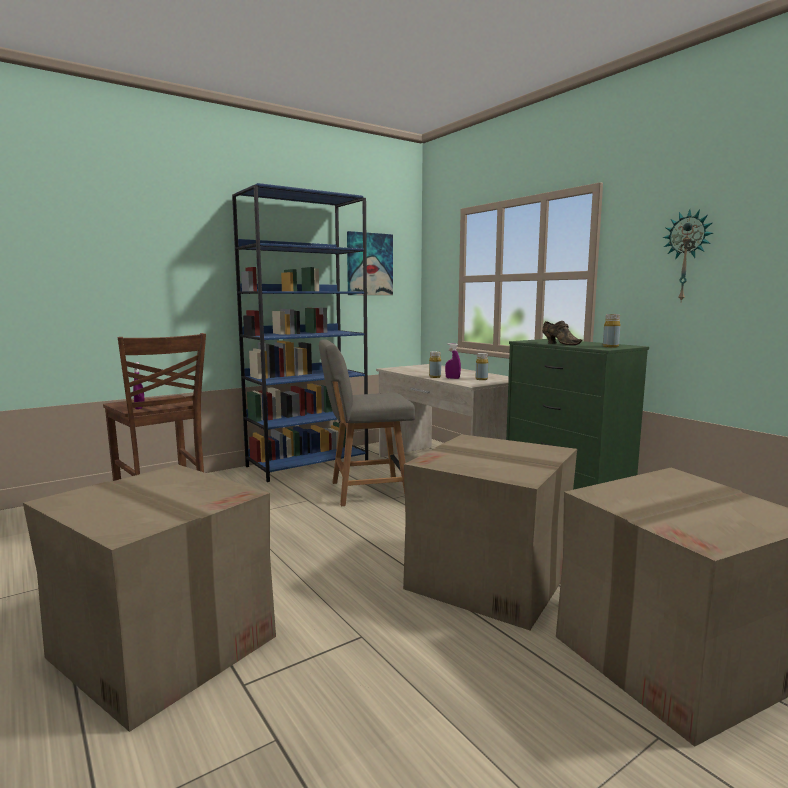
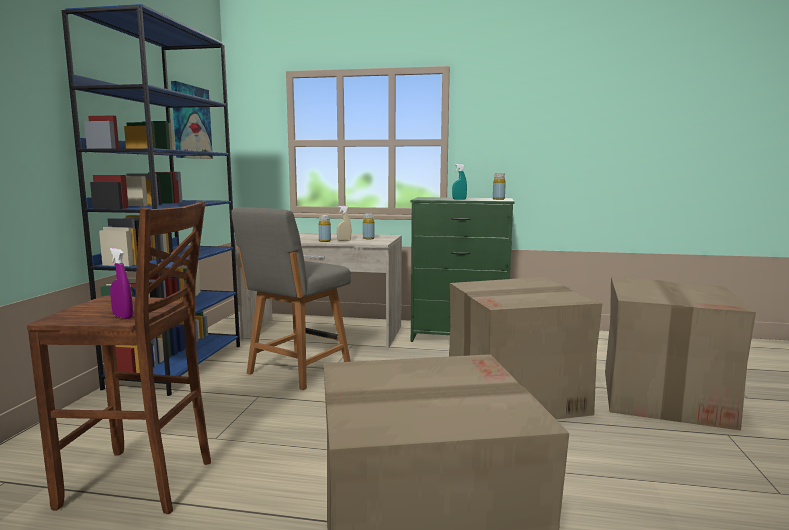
camera: 45 degrees left, 0 degrees up
(452, 378) = (344, 240): purple spray bottle -> beige spray bottle
(560, 344) = (459, 199): brown shoe -> turquoise spray bottle
(687, 256) = (525, 130): wall clock -> none

